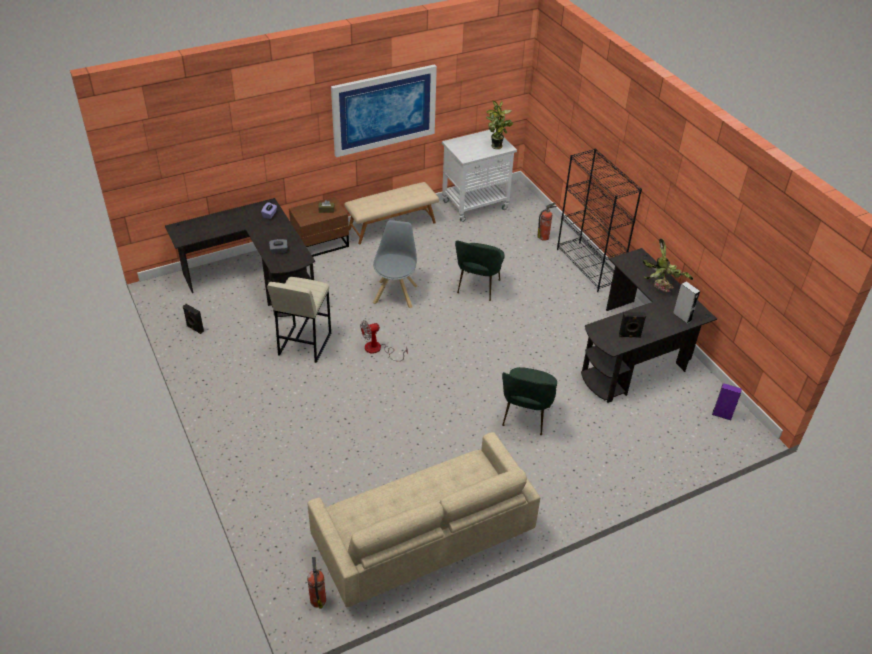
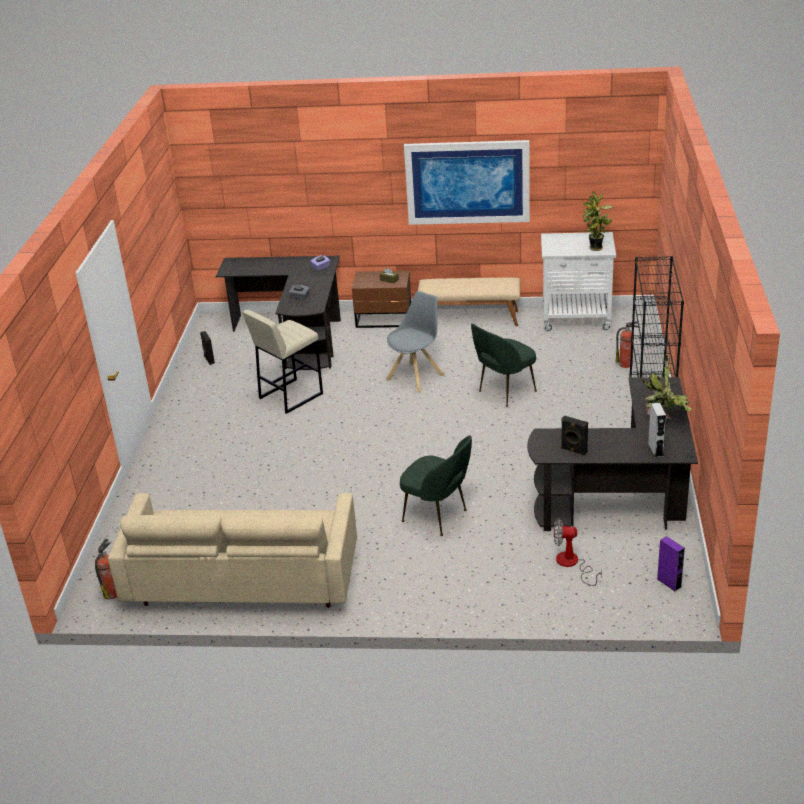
camera: 35 degrees right, 10 degrees down
(378, 350) = (353, 419): fan -> fan (572, 564)
(525, 419) = (439, 518): green chair -> green chair turned 105 degrees counterclockwise

